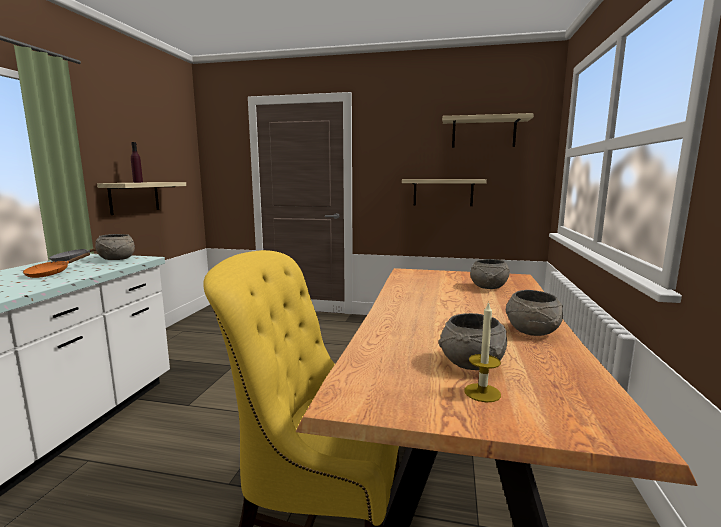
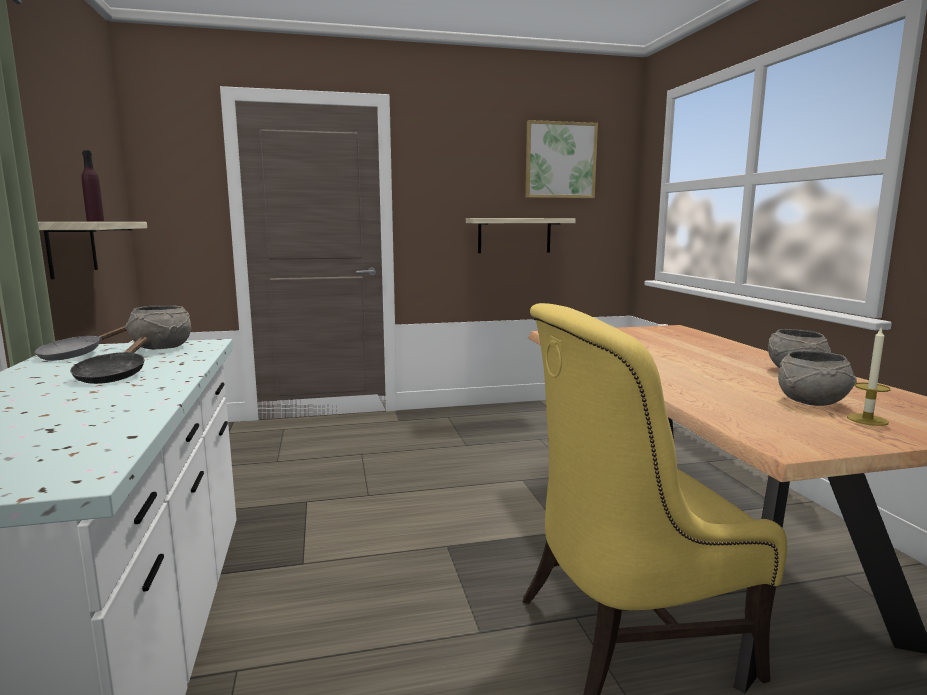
camera: 25 degrees left, 0 degrees up
(52, 273) = (114, 375): orange frying pan -> black frying pan
(483, 132) = (560, 160): shelf -> picture
(488, 287) = (673, 340): grey bowl -> none

